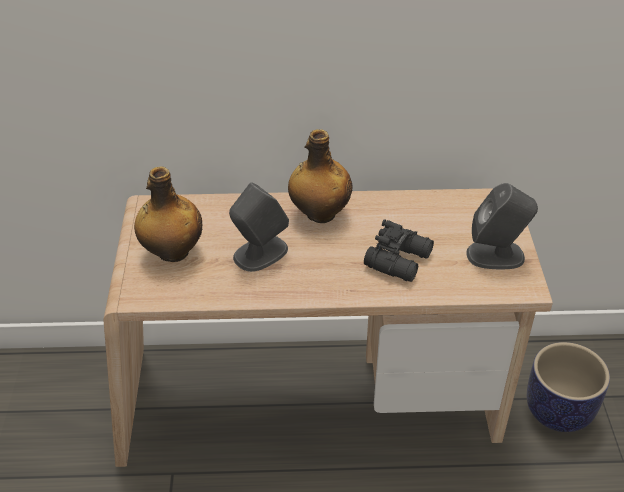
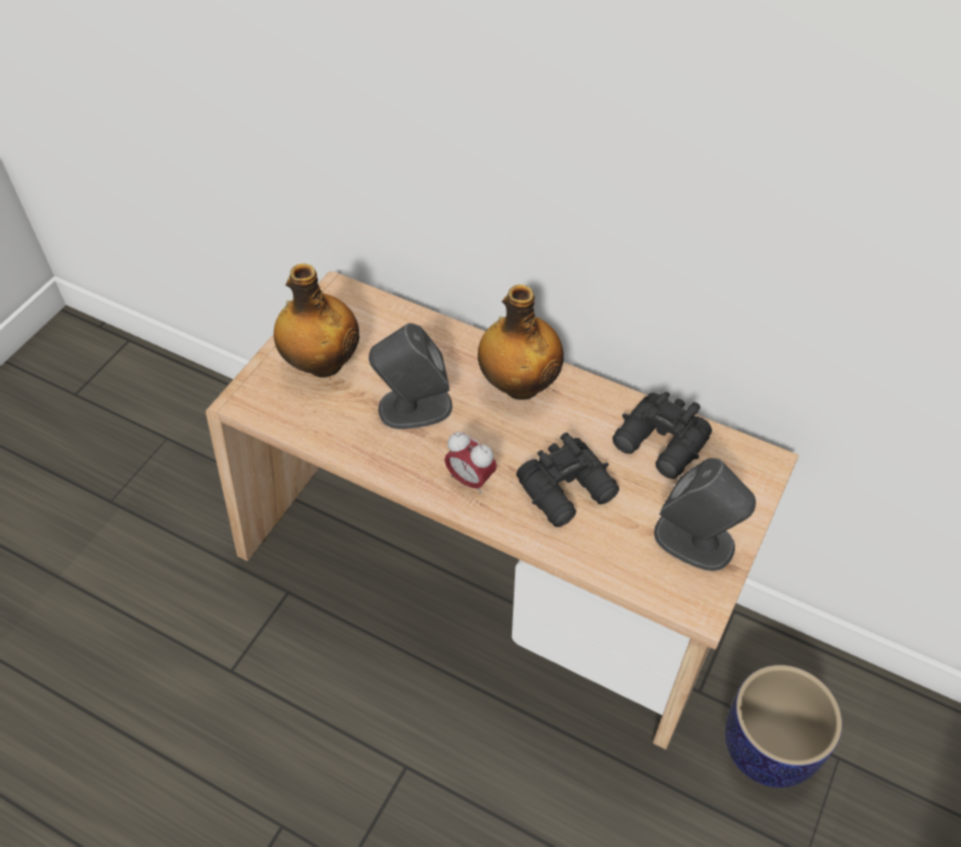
camera: 30 degrees right, 10 degrees up
(333, 280) = (470, 480): none -> alarm clock
(434, 213) = (660, 445): none -> black binoculars

